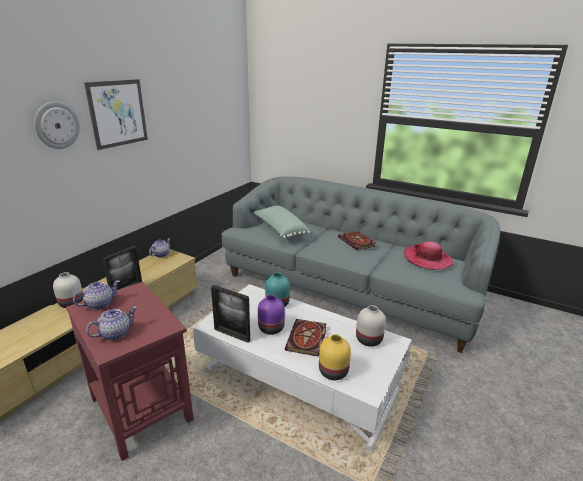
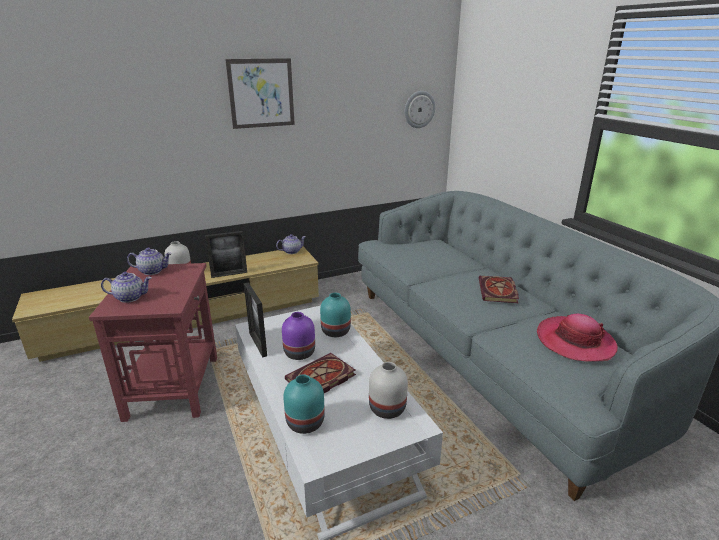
camera: 35 degrees right, 0 degrees up
(57, 125) = (192, 99): wall clock -> wall clock (419, 109)
(280, 230) = (420, 254): green pillow -> none
(332, 371) = (305, 422): yellow vase -> turquoise vase

